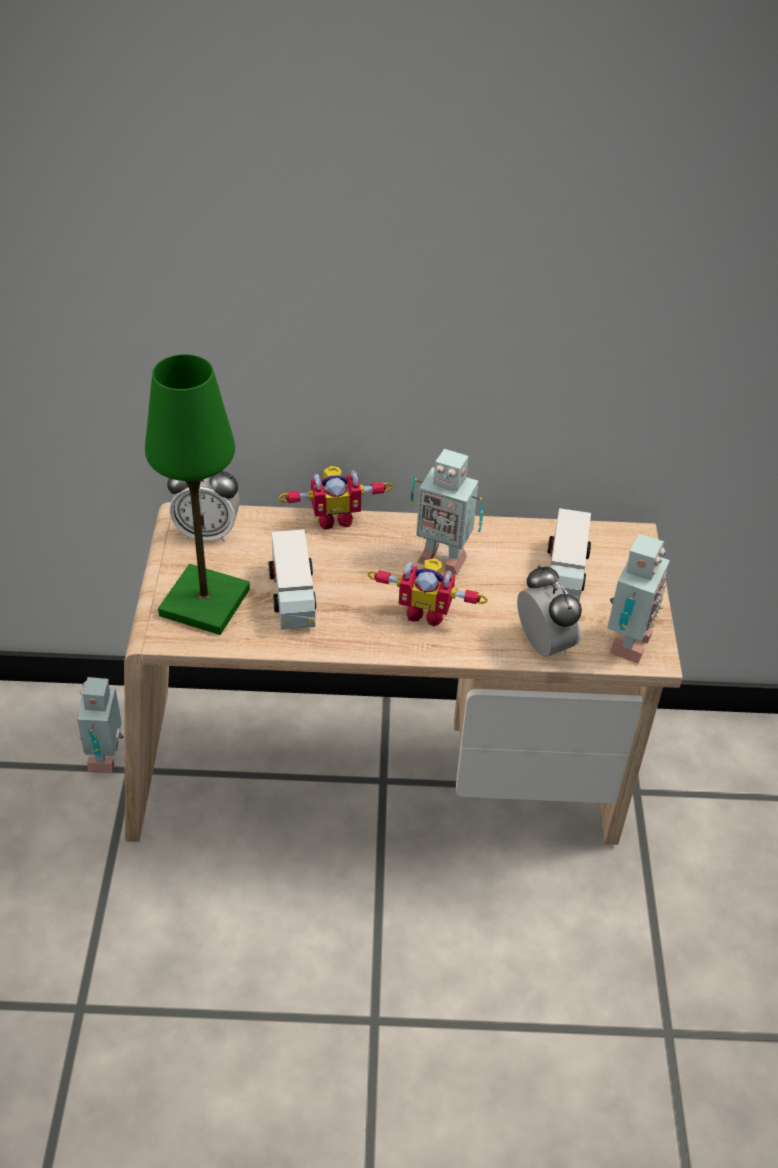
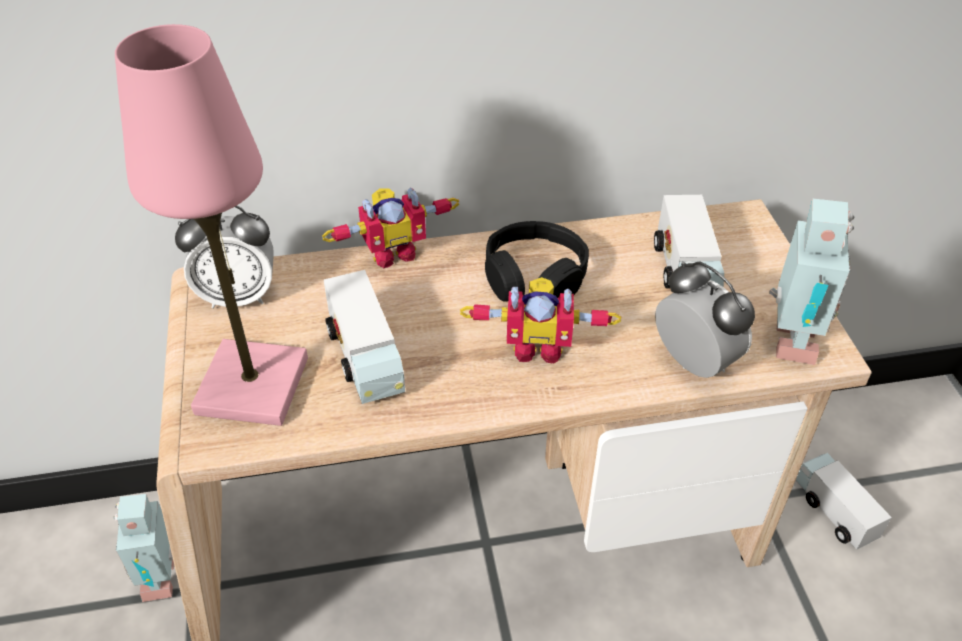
camera: 10 degrees left, 0 degrees up
(204, 602) = (252, 385): green table lamp -> pink table lamp
(441, 557) = (534, 277): toy robot -> black headphones
(703, 813) = (833, 509): none -> toy truck

